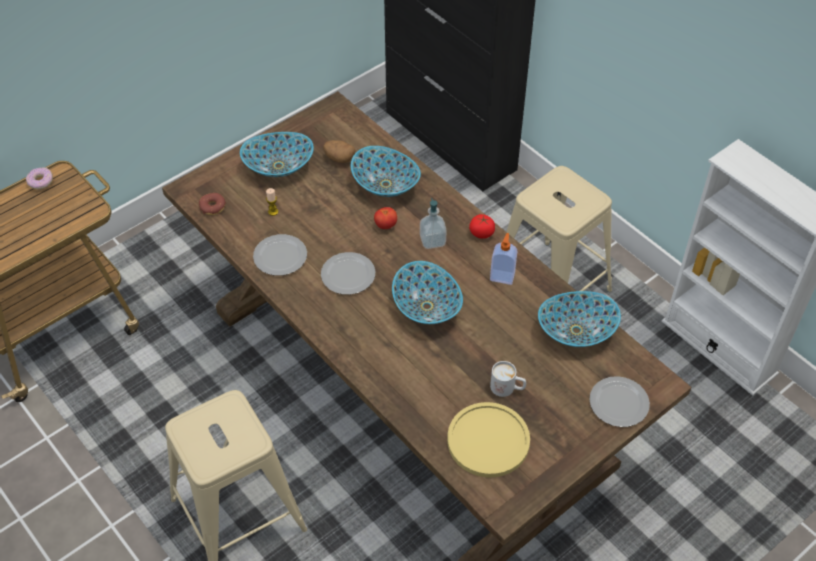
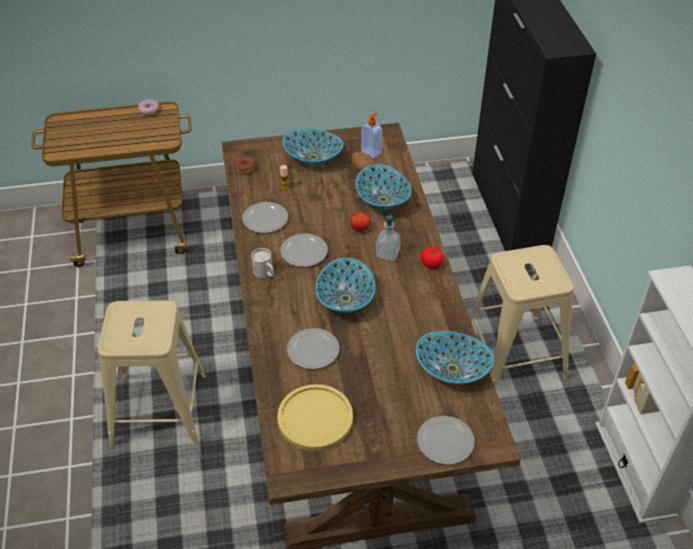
camera: 30 degrees right, 5 degrees down
(436, 374) = (314, 350): none -> plate
(502, 276) = (423, 302): soap dispenser -> soap dispenser (371, 151)
(507, 388) = (361, 387): white mug -> white mug (265, 273)

